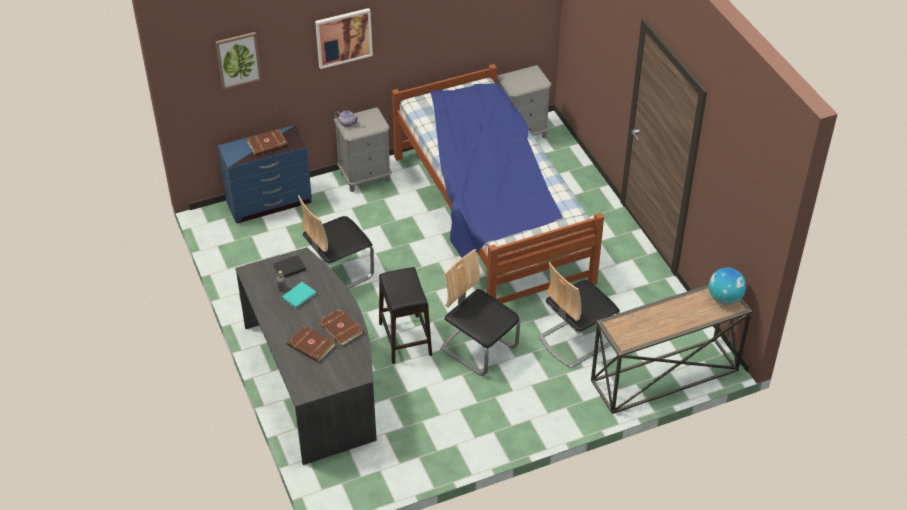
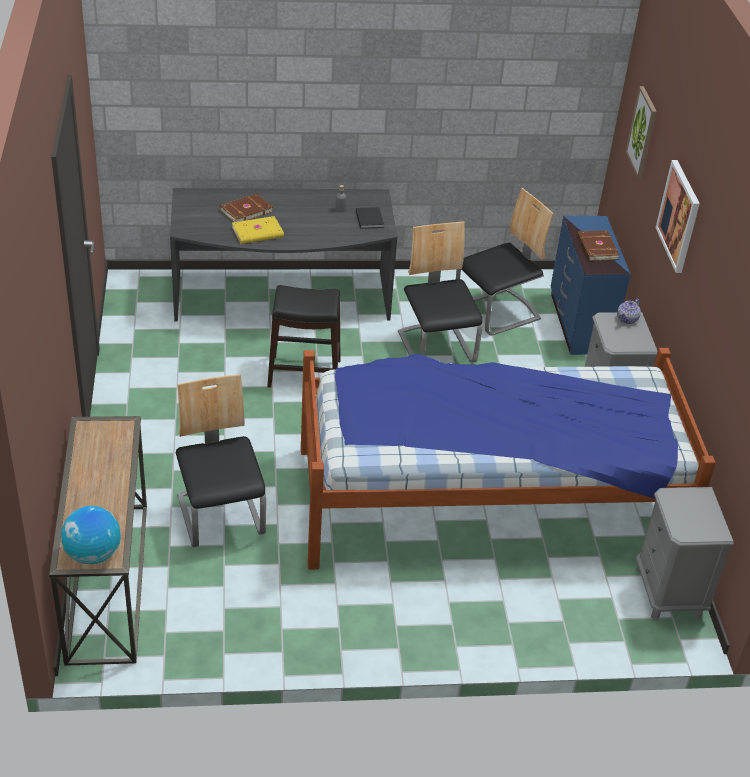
camera: 105 degrees right, 5 degrees down
(300, 296) = (322, 218): turquoise book -> none
(341, 328) = (258, 233): brown book -> yellow book
(479, 348) = (256, 426): chair -> chair (497, 312)

